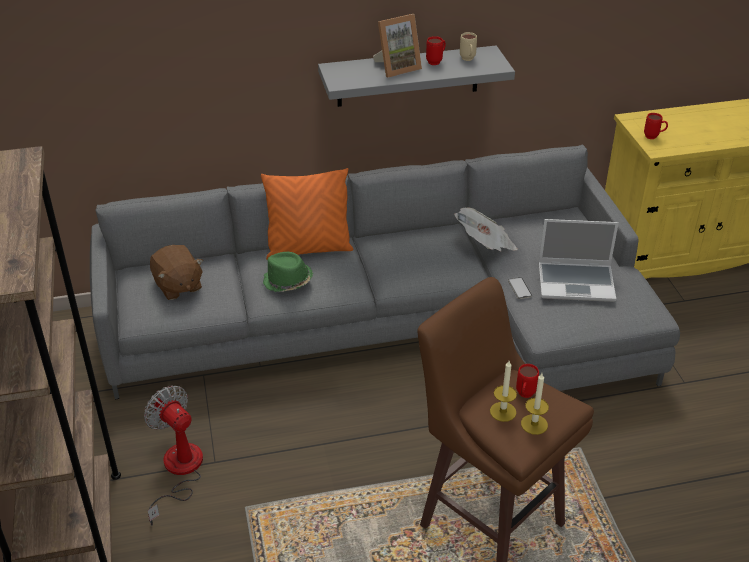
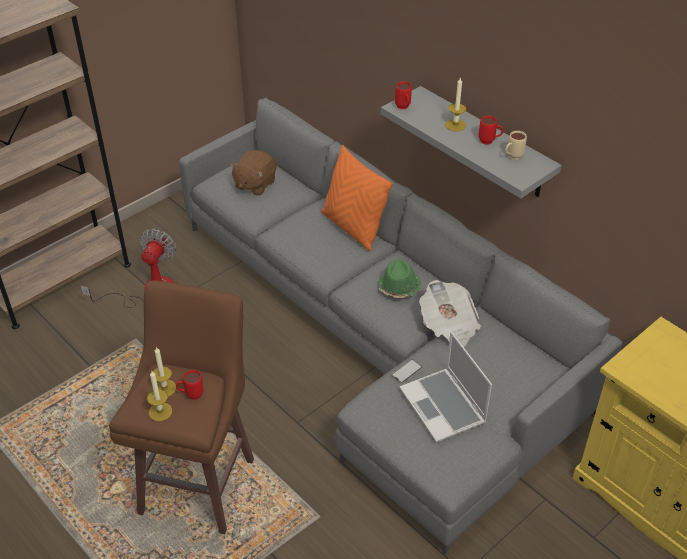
camera: 60 degrees right, 5 degrees up
(287, 281) = (302, 233): green hat -> green hat (399, 288)
(397, 67) = (455, 125): picture frame -> candle
(654, 137) = (645, 358): red mug -> red mug (403, 108)

